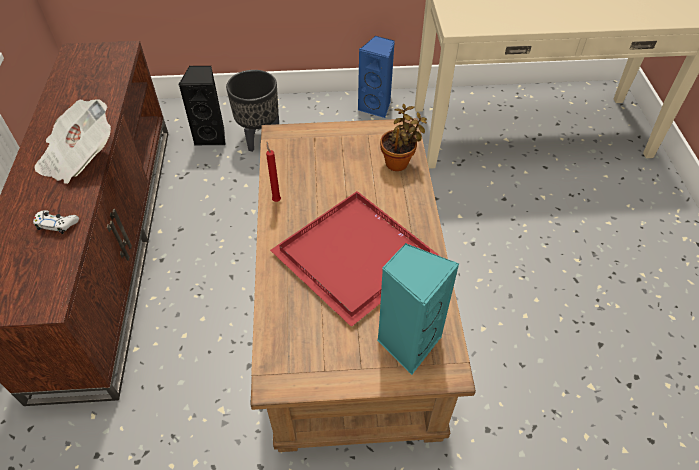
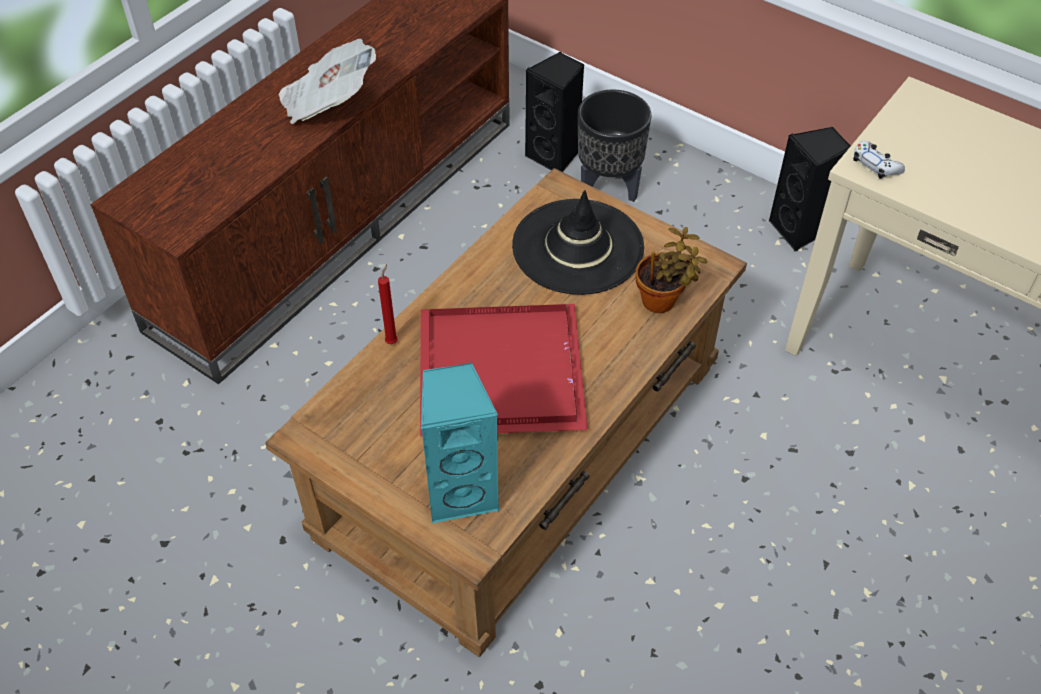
camera: 40 degrees right, 0 degrees up
(57, 224) = (250, 161): white game controller -> white game controller (875, 165)
(276, 200) = (483, 262): red candle -> red candle (392, 341)
(322, 160) = (578, 247): none -> black hat
(376, 107) = (799, 230): blue speaker -> black speaker

